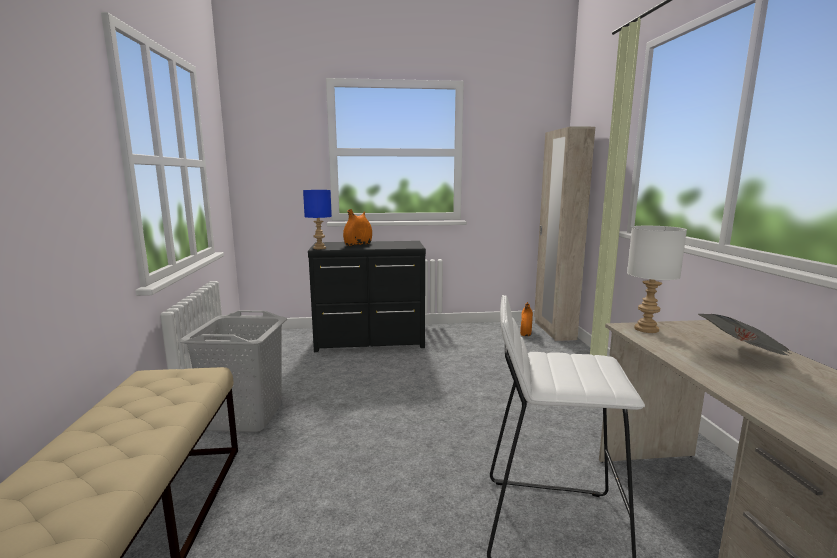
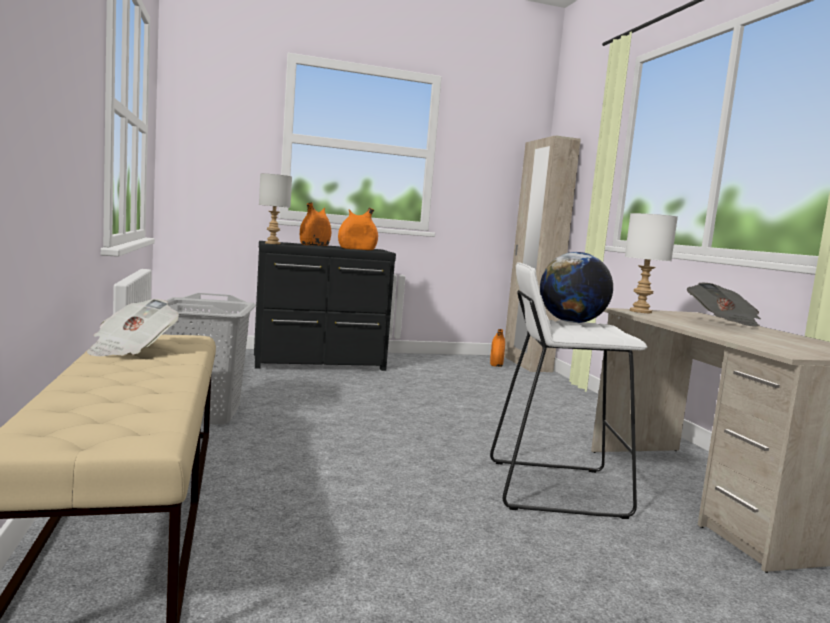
camera: 10 degrees left, 5 degrees down
(131, 404) = (131, 350): none -> newspaper
(320, 248) = (273, 243): blue table lamp -> grey table lamp
(393, 246) = (357, 249): none -> orange vase
(563, 358) = (571, 322): none -> globe

